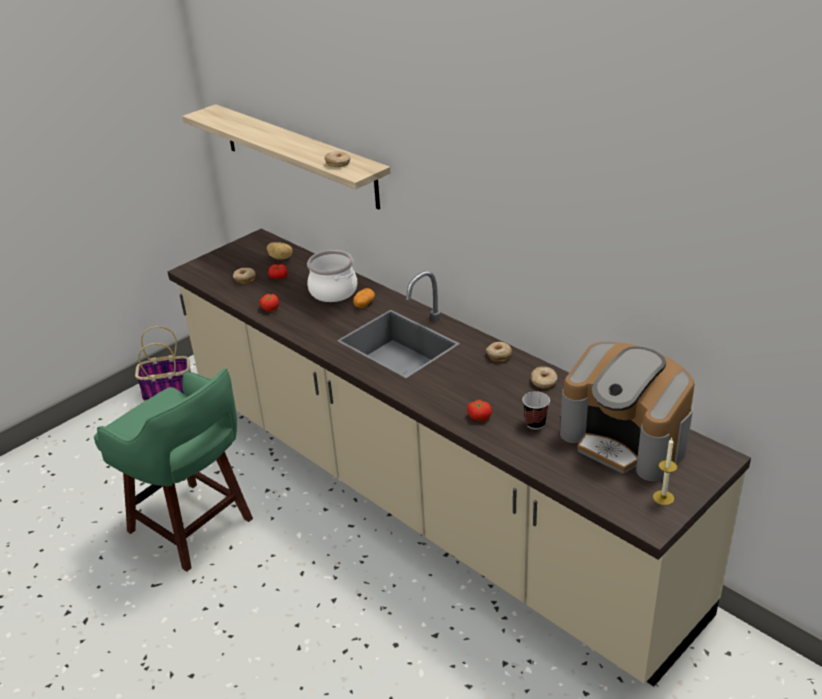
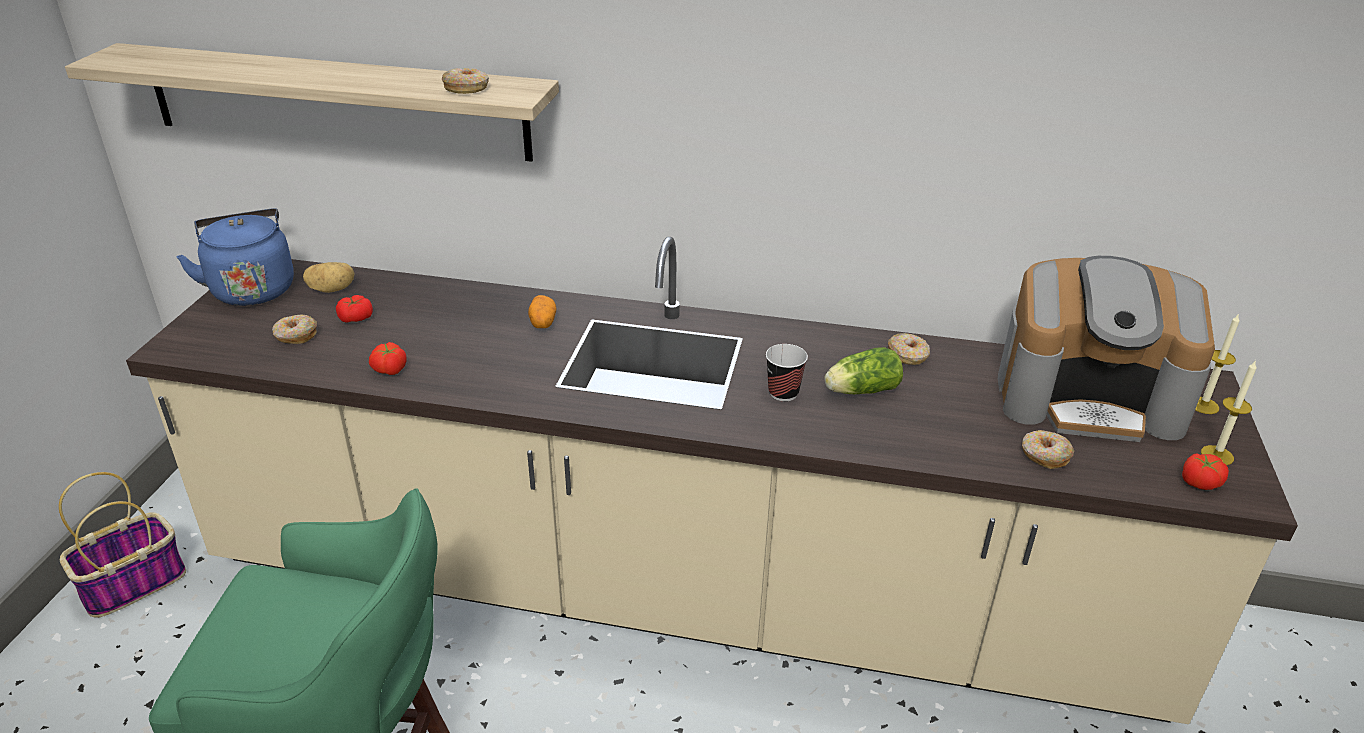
camera: 35 degrees left, 0 degrees up
(246, 248) = (252, 288): none -> blue kettle
(333, 292) = (473, 317): cooking pot -> none
(479, 416) = (883, 429): tomato -> tomato (1199, 482)
(491, 392) = (859, 390): none -> lettuce
(498, 355) = (812, 338): donut -> donut (1044, 455)
(535, 423) = (963, 414): cup -> cup (783, 393)
(697, 469) = (1203, 405): none -> candle

